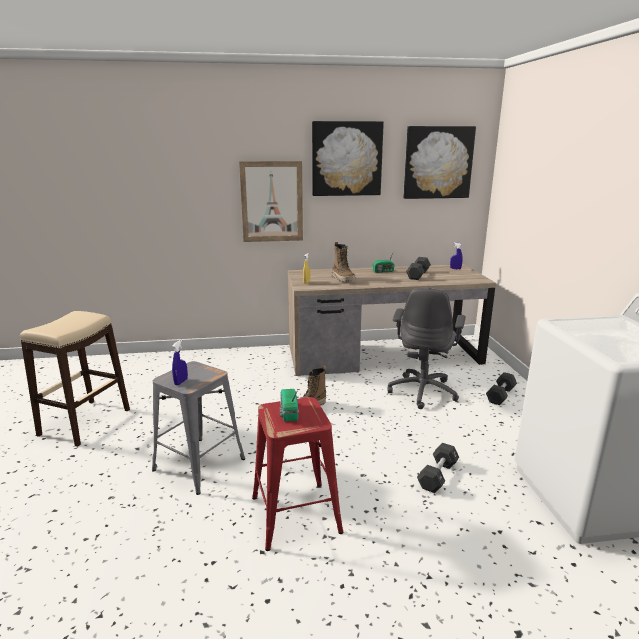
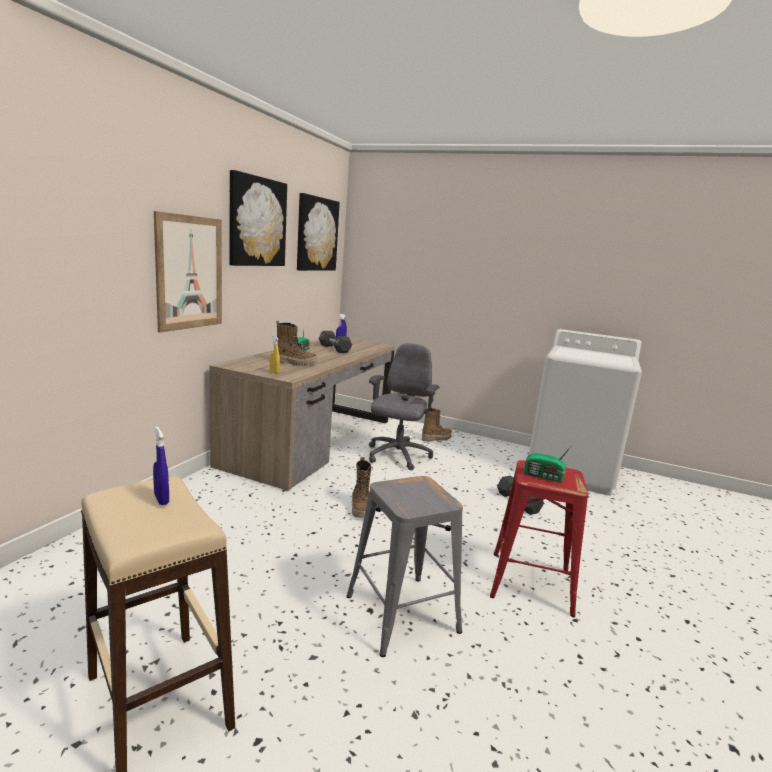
camera: 60 degrees left, 5 degrees down
(181, 382) = (427, 503): blue spray bottle -> blue spray bottle (161, 499)
(423, 391) = (397, 456): grey office chair -> grey office chair turned 120 degrees counterclockwise
(500, 395) = (436, 438): black dumbbell -> boot

